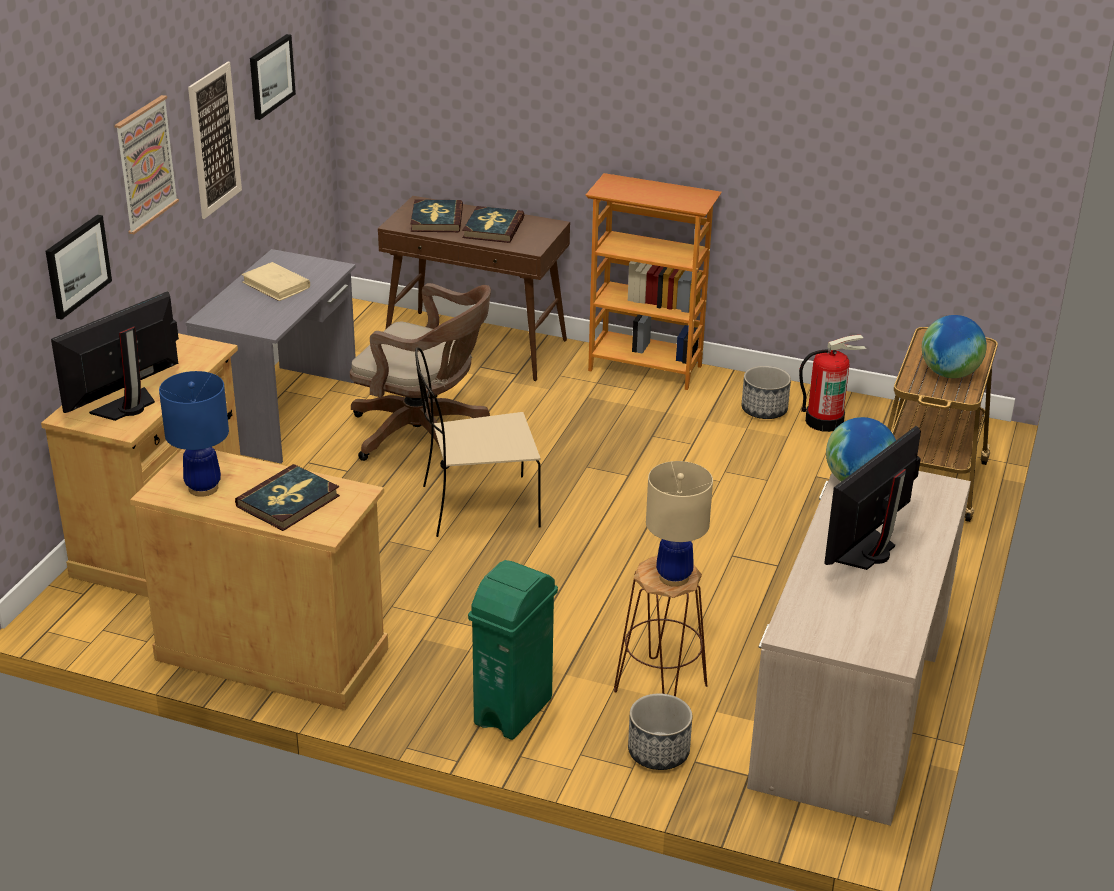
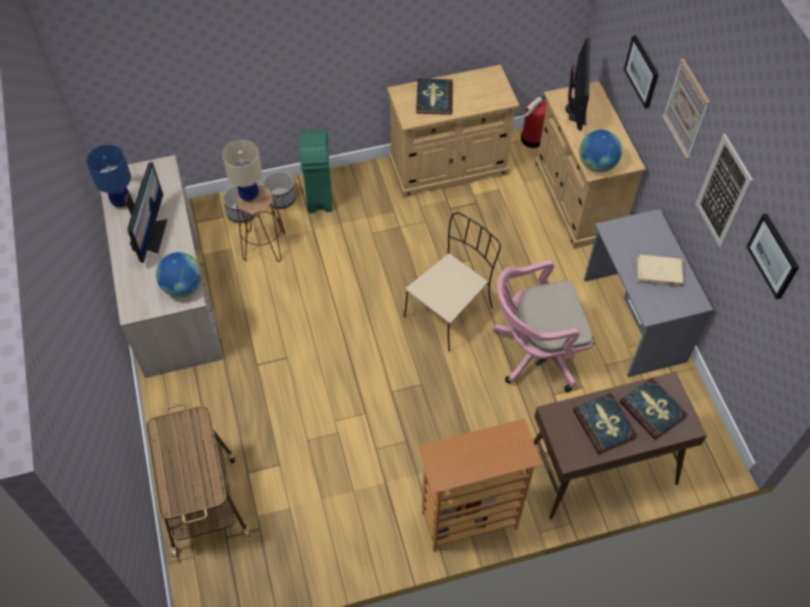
camera: 145 degrees right, 25 degrees up
(203, 488) = (478, 85): blue table lamp -> blue table lamp (122, 202)
(425, 435) = (535, 352): brown office chair -> pink office chair
(764, 410) = (355, 521): planter -> planter (280, 198)
(824, 421) = (307, 535): fire extinguisher -> fire extinguisher (533, 139)
(949, 374) = (178, 449): globe -> globe (596, 164)

